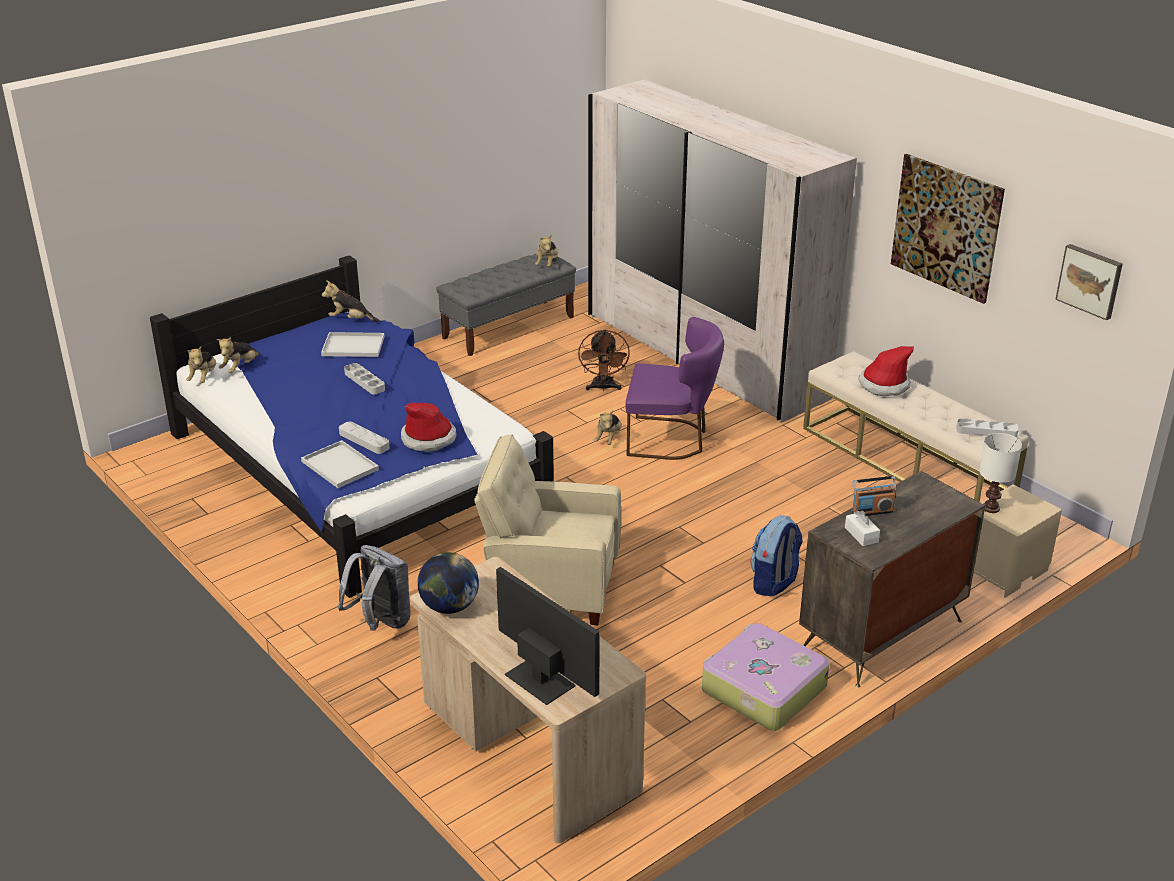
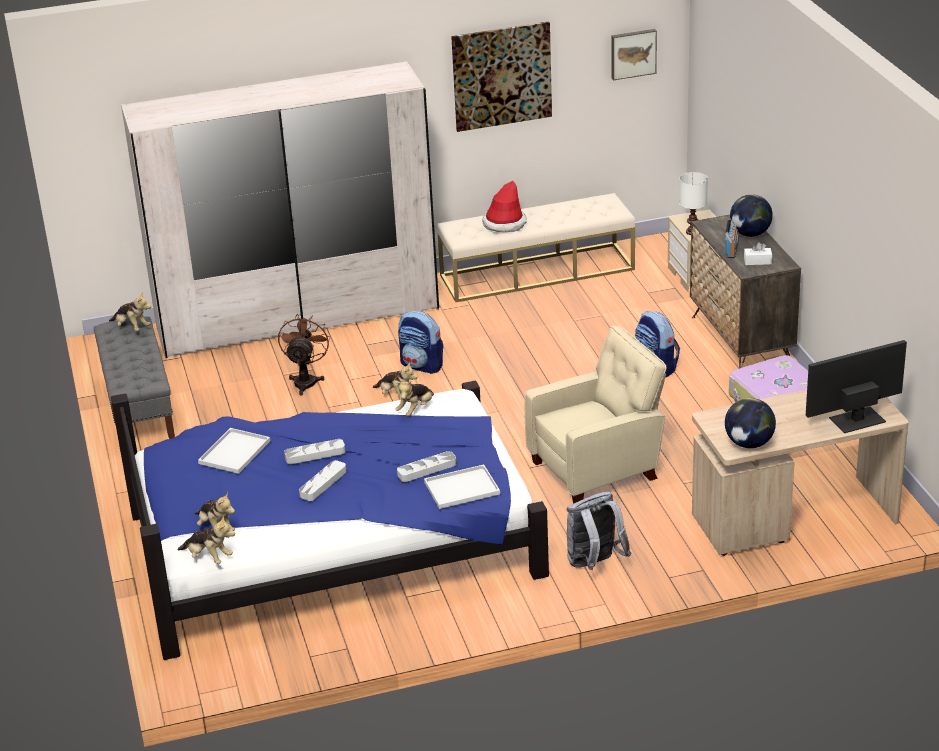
camera: 65 degrees left, 0 degrees up
(351, 320) = (167, 449): plush toy -> plush toy (416, 409)
(428, 438) = (449, 434): hat -> none
(550, 587) = (598, 469): beige armchair -> beige armchair turned 150 degrees counterclockwise
(603, 388) = (306, 380): brown fan -> brown fan turned 105 degrees counterclockwise
(671, 439) = (422, 365): purple chair -> backpack
(926, 517) = (750, 234): none -> globe
(986, 431) = (601, 204): grey tray -> grey tray (323, 483)

